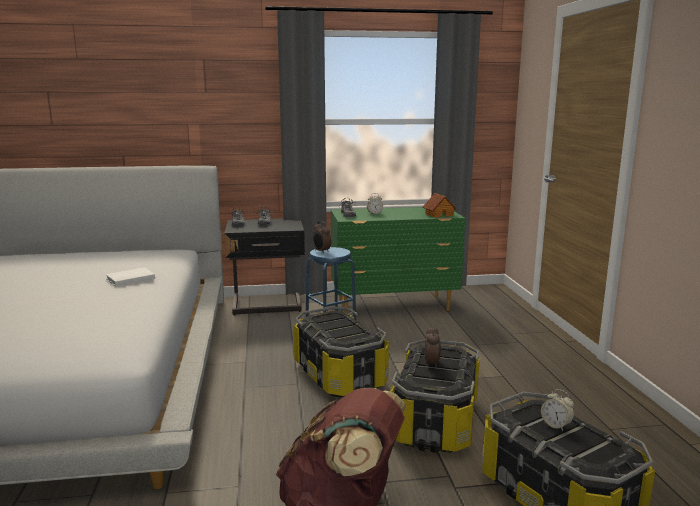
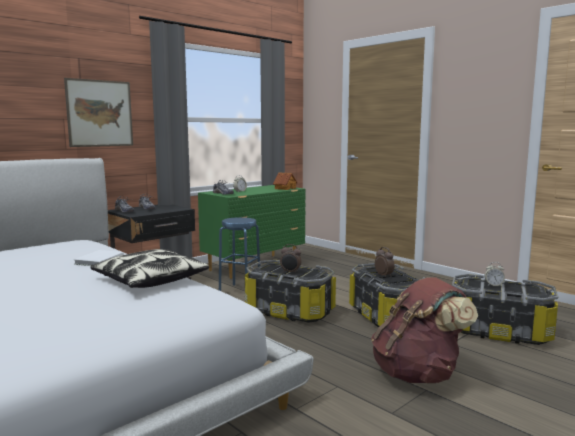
camera: 35 degrees left, 5 degrees down
(116, 312) = (150, 280): none -> pillow
(225, 117) = (100, 113): none -> picture
(321, 251) = (232, 220): alarm clock -> alarm clock (290, 272)

